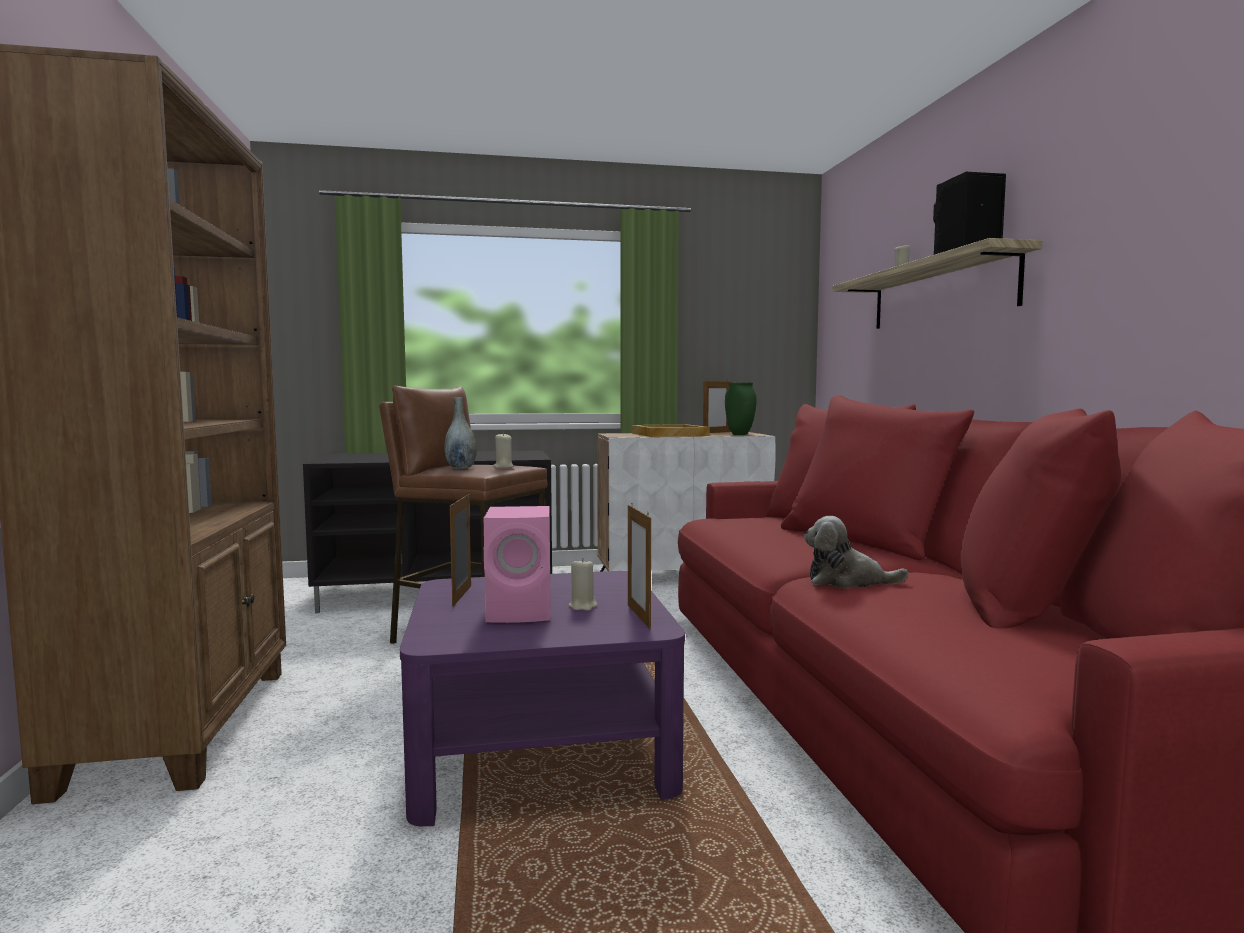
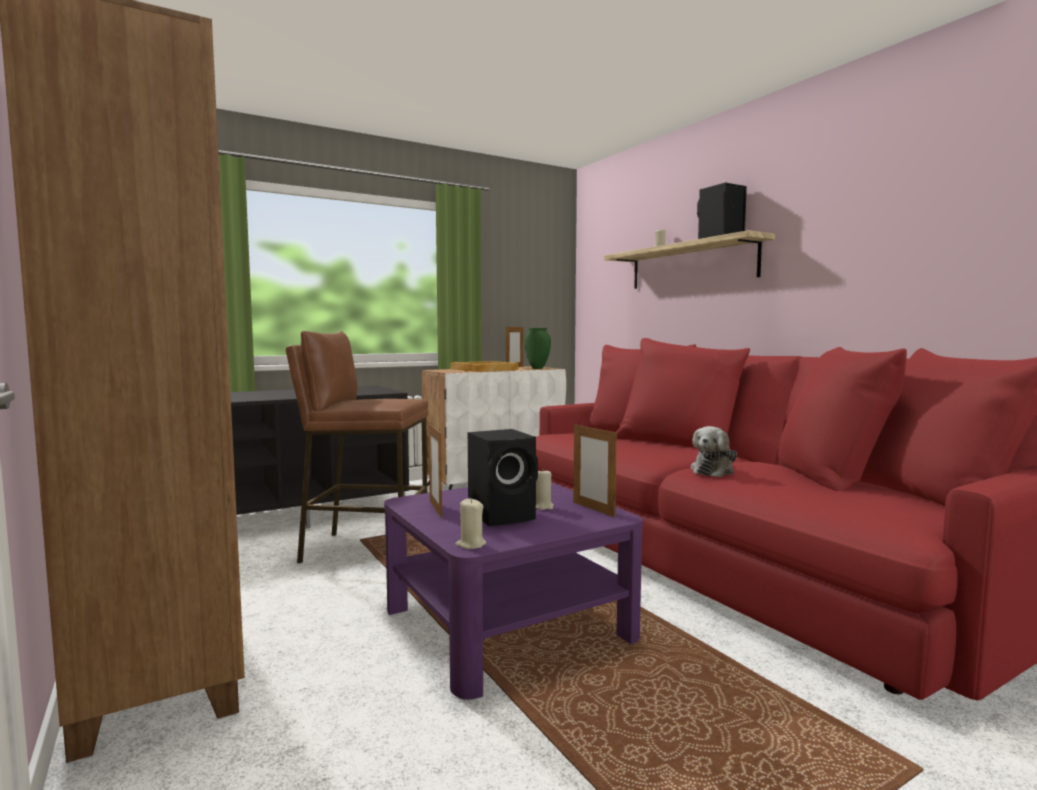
camera: 20 degrees left, 0 degrees up
(461, 468) = (364, 402): grey vase -> none
(503, 467) = (400, 400): beige candle -> beige candle (471, 544)
(522, 611) = (504, 515): pink speaker -> black speaker
(847, 581) = (713, 470): plush toy -> plush toy turned 45 degrees counterclockwise

